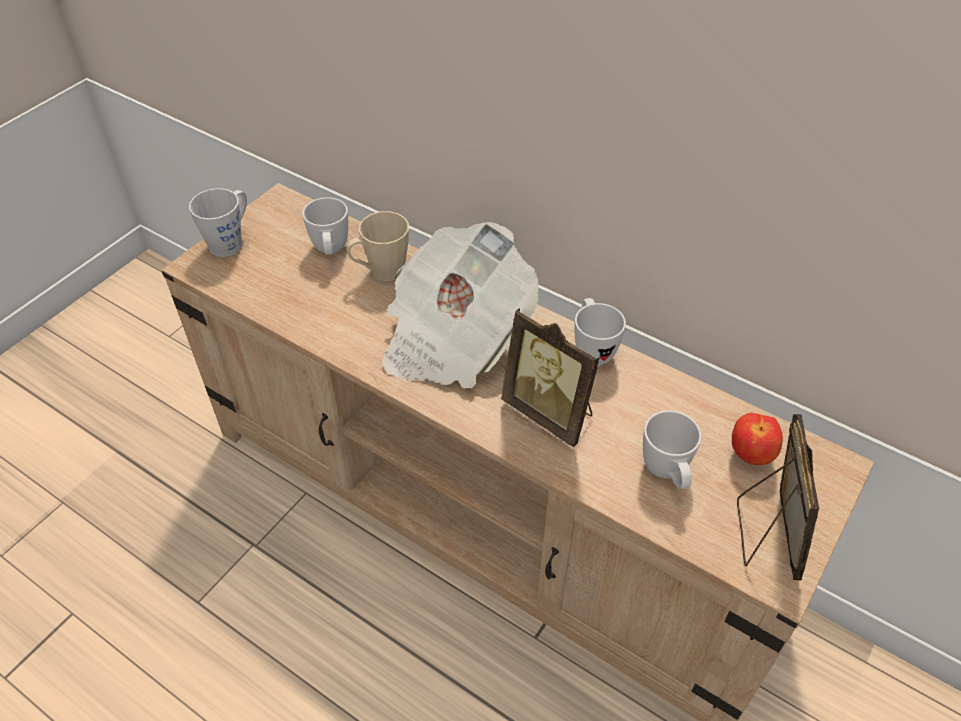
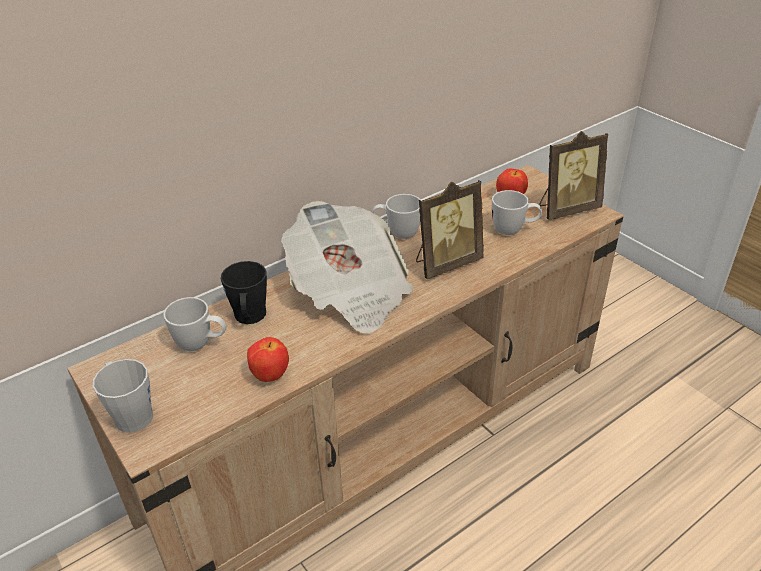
camera: 70 degrees left, 10 degrees down
(300, 314) = (271, 375): none -> apple
(381, 271) = (250, 318): beige mug -> black mug
(766, 535) = (566, 209): picture frame -> picture frame turned 135 degrees clockwise

